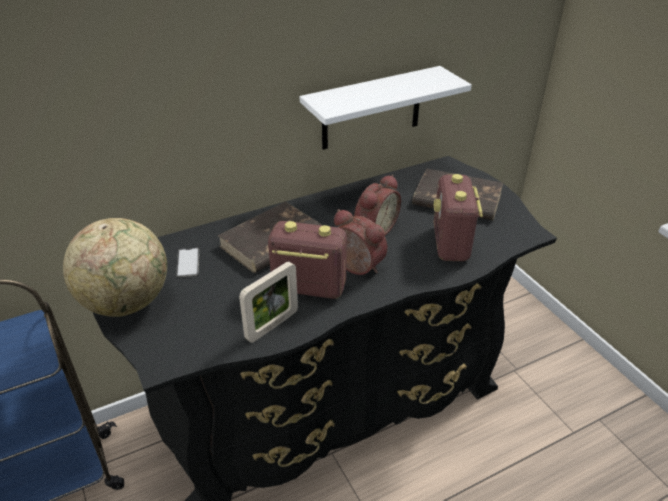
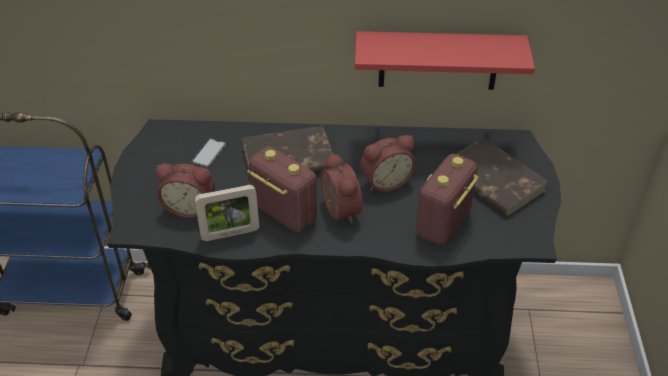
camera: 30 degrees right, 5 degrees up
(127, 302) = (142, 169): globe -> none
(210, 317) = (190, 207): none -> alarm clock
(371, 109) = (438, 60): white shelf -> red shelf

